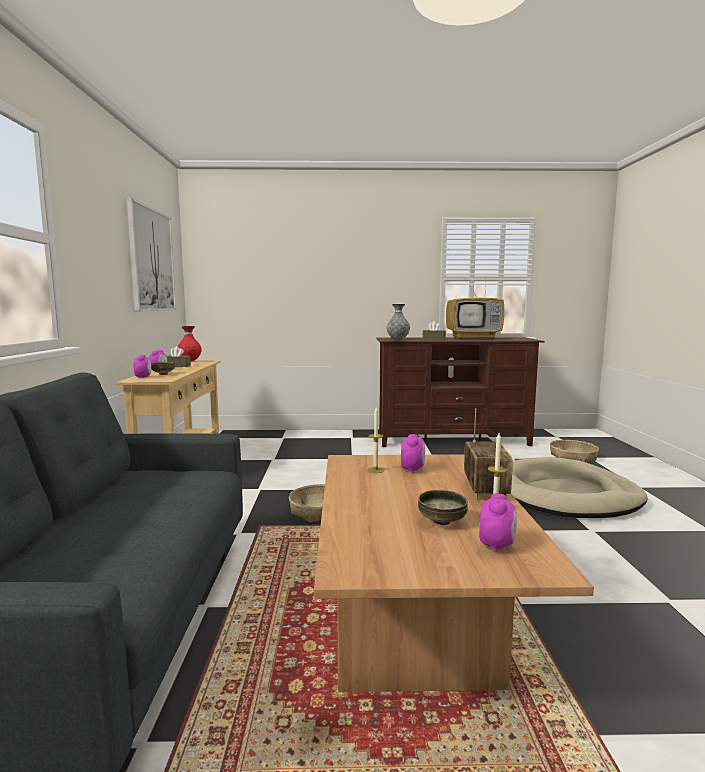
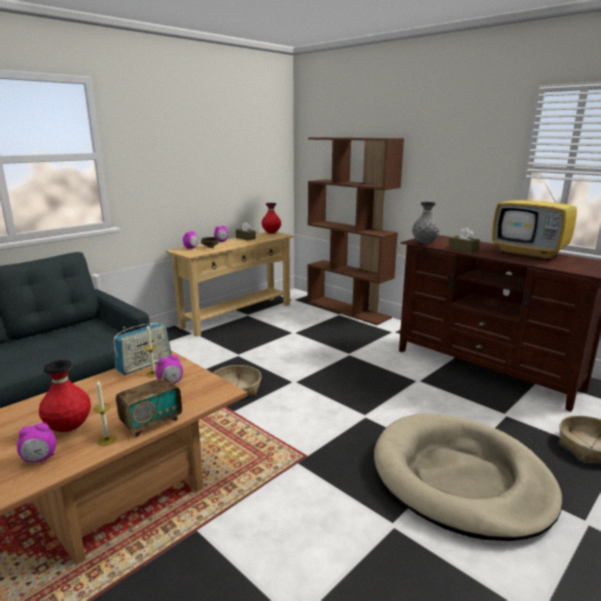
camera: 45 degrees right, 10 degrees up
(151, 260) = (235, 149): picture -> none
(284, 433) = (348, 310): none -> brown bookcase
(346, 468) = (144, 364): none -> radio
(442, 521) = (69, 428): bowl -> red vase

